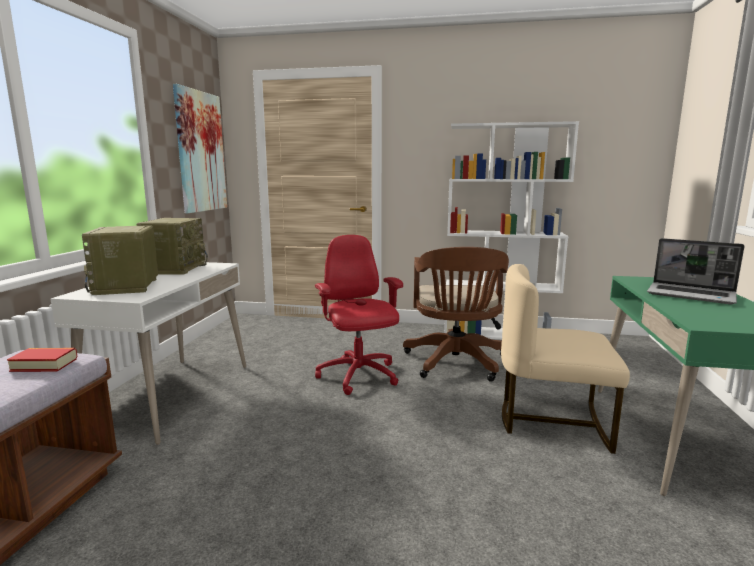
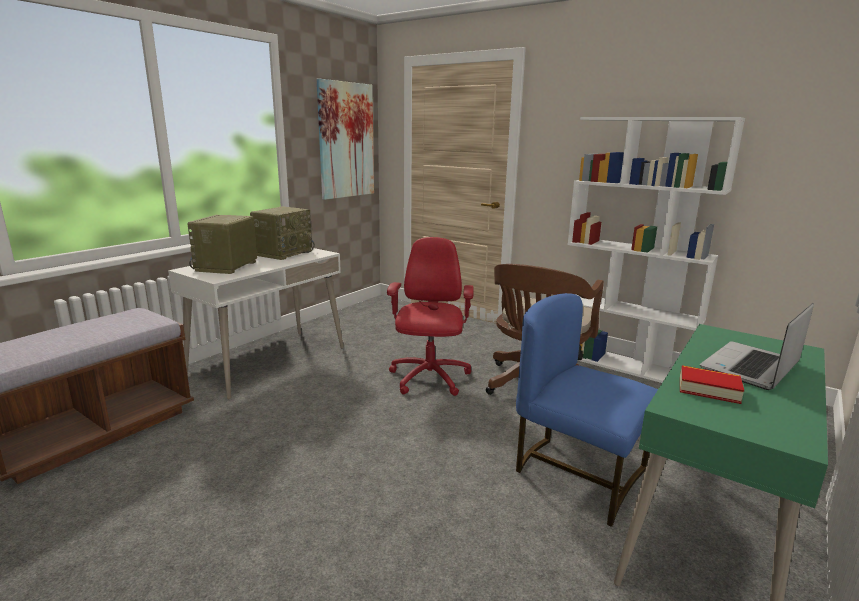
camera: 25 degrees right, 5 degrees up
(44, 364) = (135, 322): book -> book (708, 389)
(552, 421) = (577, 473): beige chair -> blue chair
(692, 295) = (751, 368): laptop -> laptop turned 75 degrees clockwise

